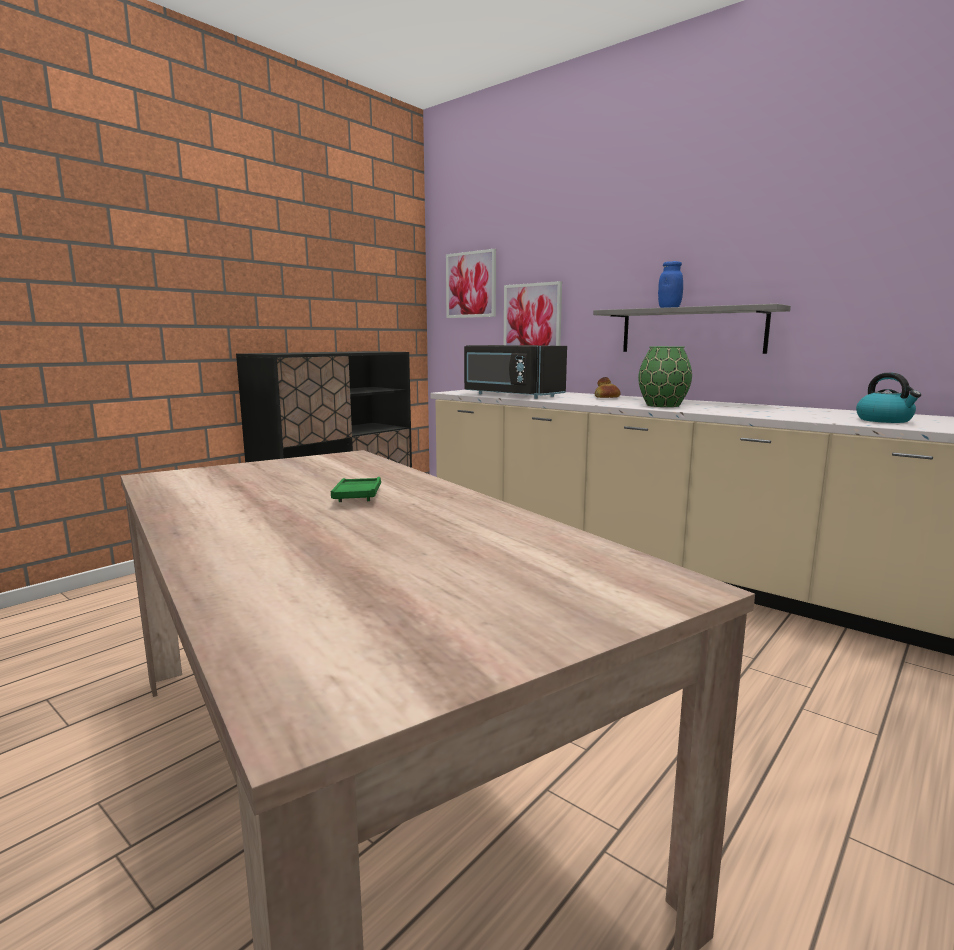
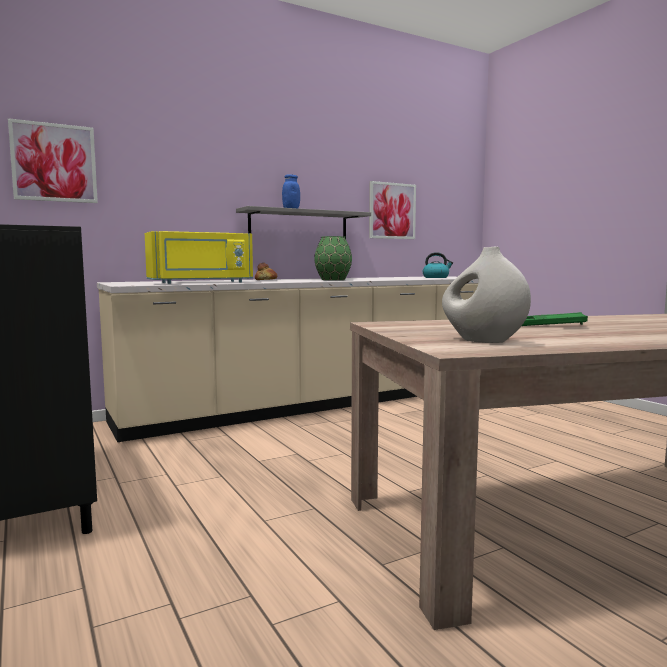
camera: 70 degrees left, 5 degrees down
(214, 480) = (482, 341): none -> white vase
(510, 395) = (201, 282): black microwave -> yellow microwave
(532, 318) = (149, 208): picture -> picture (392, 211)

